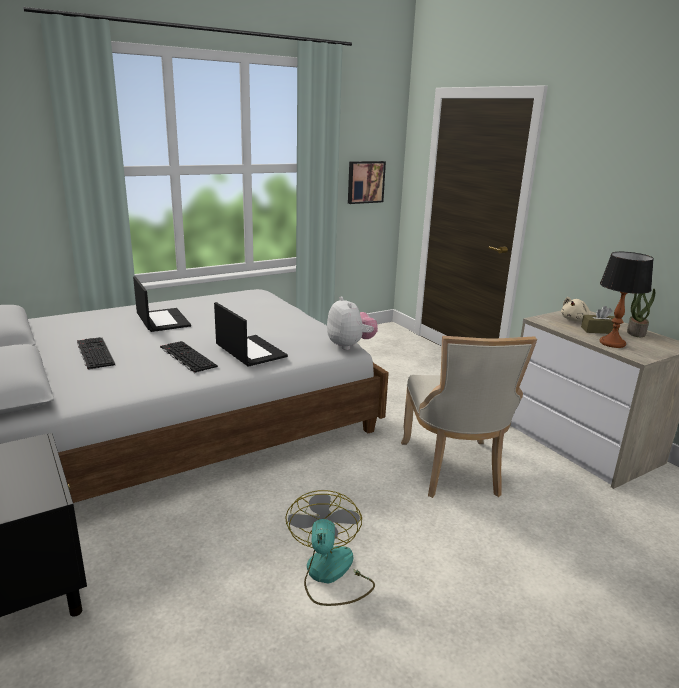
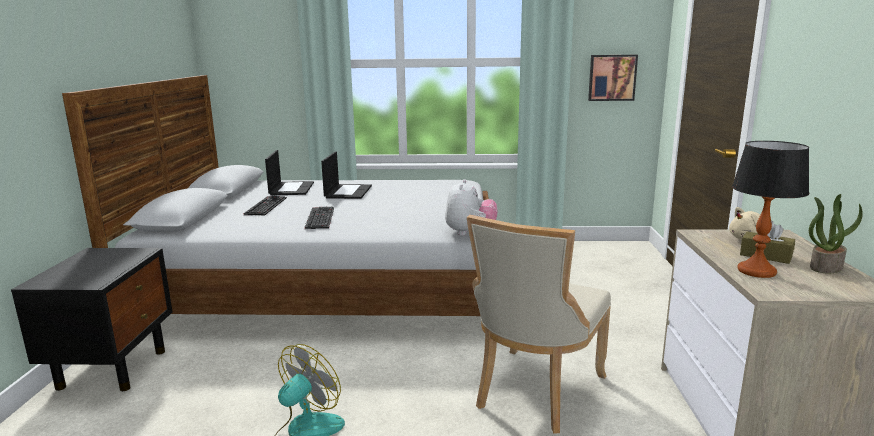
camera: 35 degrees right, 5 degrees down
(249, 351) = (370, 221): laptop -> laptop (291, 188)

